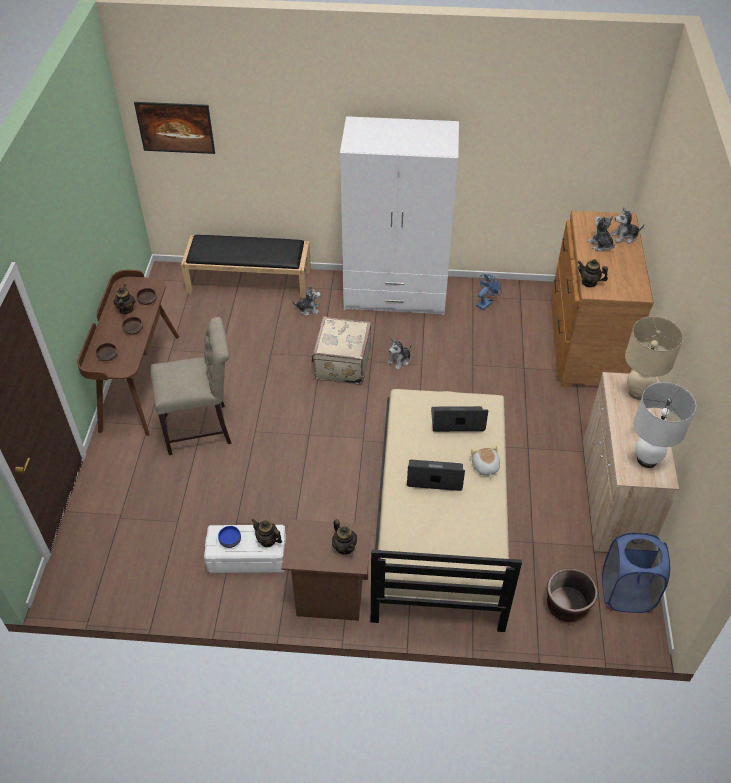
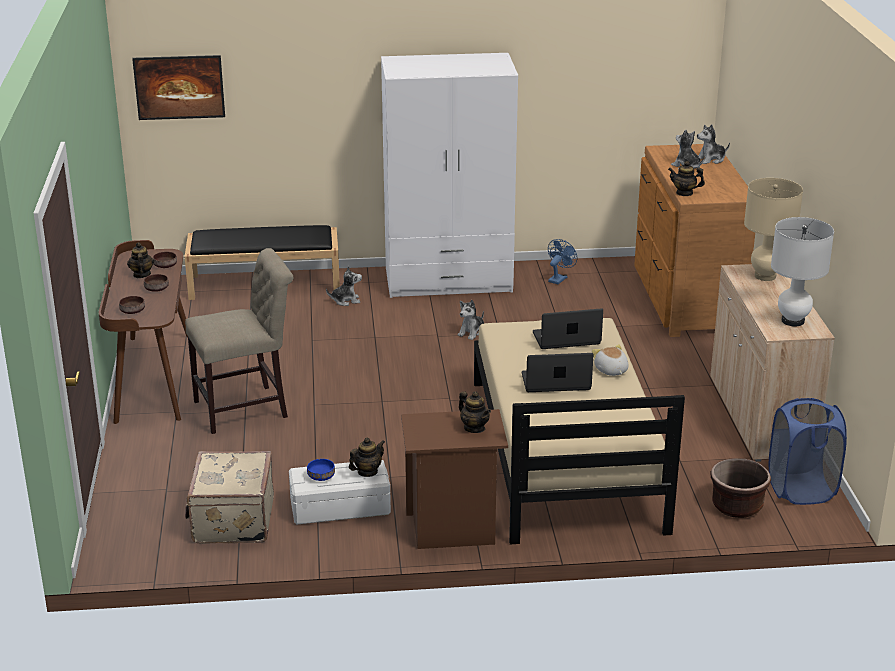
camera: 10 degrees left, 20 degrees down
(267, 540) = (367, 472): teapot -> teapot turned 120 degrees clockwise
(341, 364) = (402, 341): beige suitcase -> beige suitcase (231, 521)

